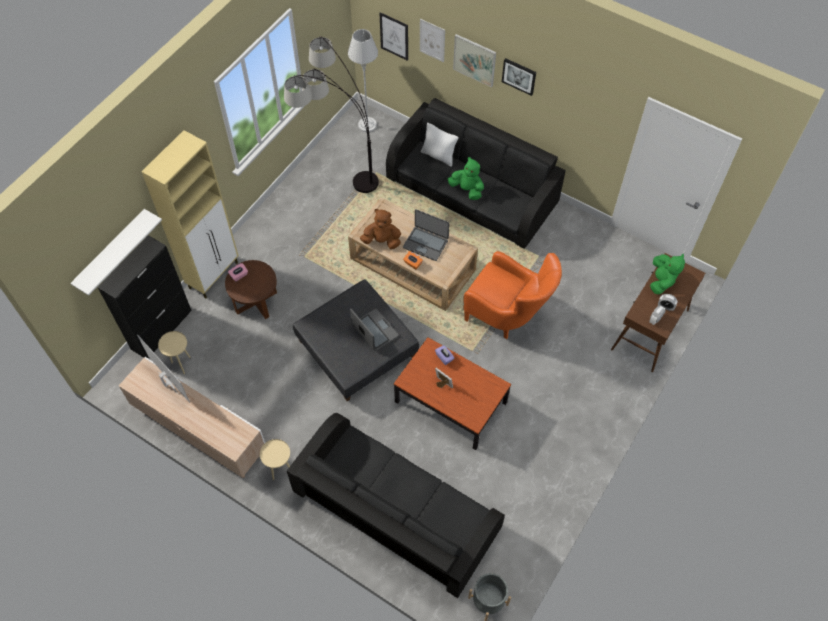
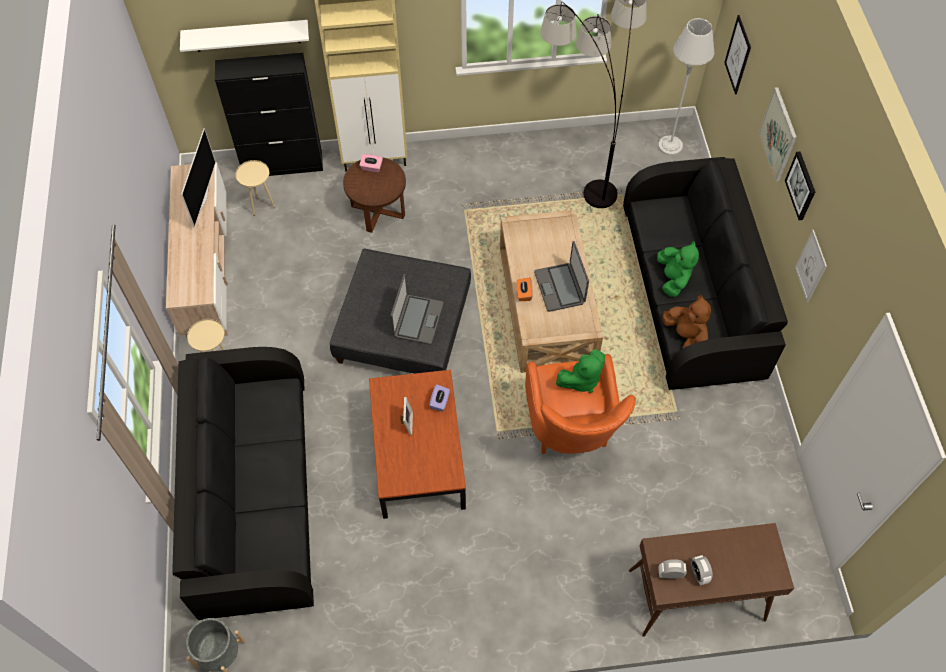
camera: 50 degrees right, 0 degrees up
(382, 241) = (524, 248): brown plush toy -> brown plush toy (685, 336)
(432, 40) = (759, 82): picture -> picture (810, 266)
(438, 156) = (687, 224): white pillow -> none
(661, 280) = (731, 545): green plush toy -> green plush toy (581, 380)

